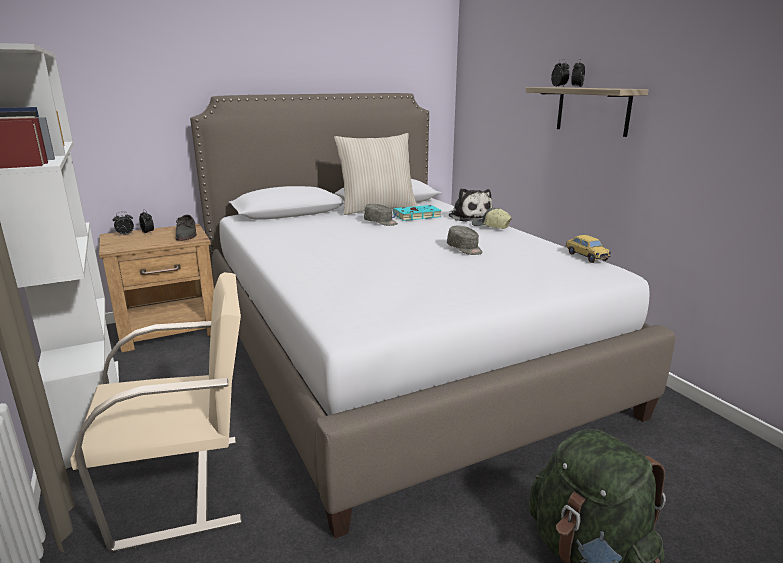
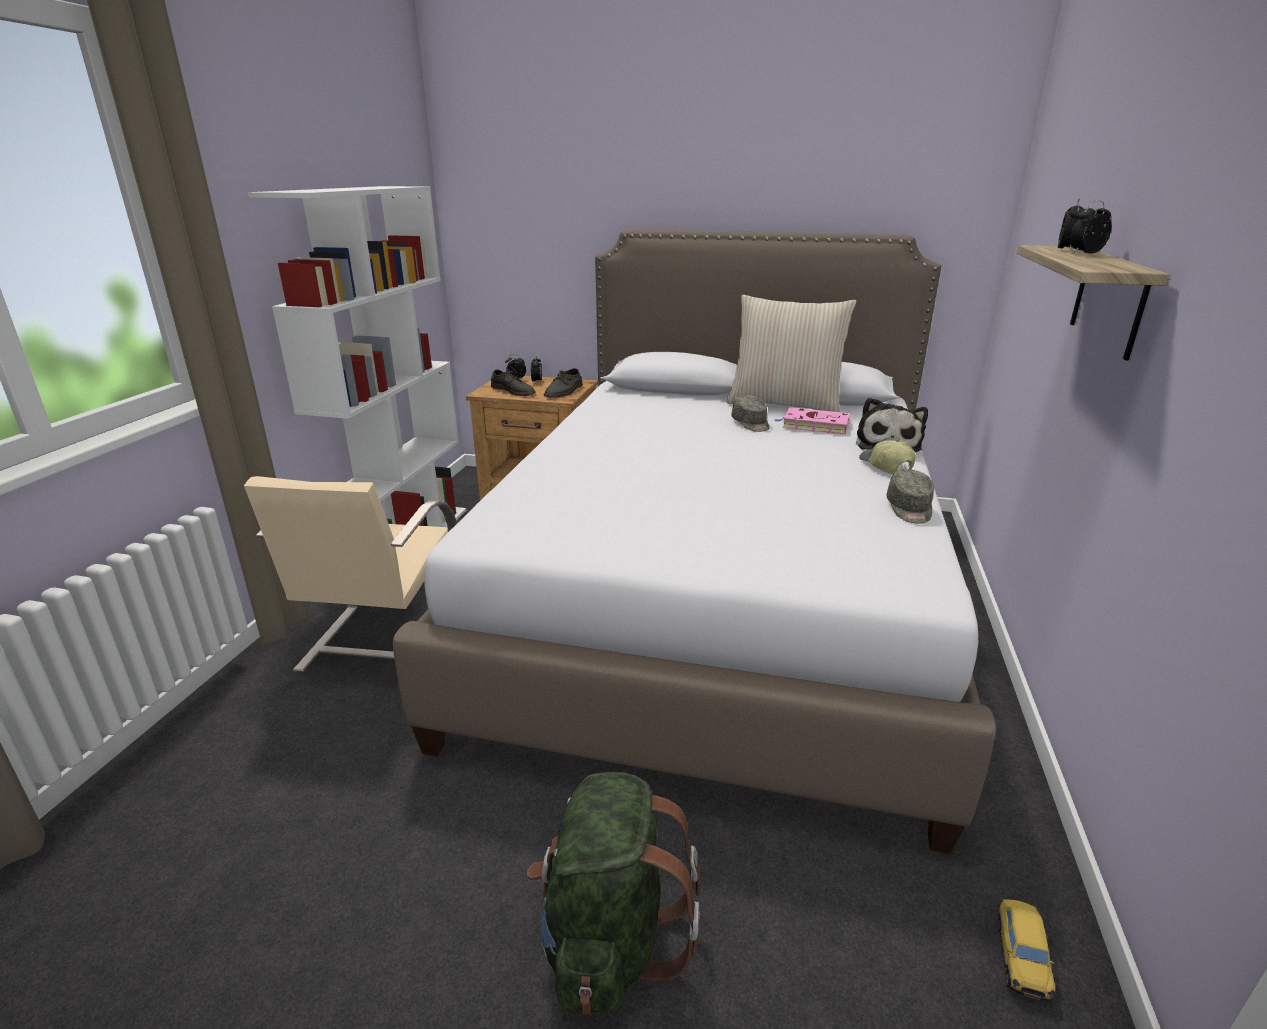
camera: 40 degrees right, 5 degrees up
(139, 242) = (513, 391): none -> grey shoe
(184, 488) = (382, 644): beige chair -> beige chair turned 75 degrees clockwise
(415, 216) = (813, 425): turquoise book -> pink book
(465, 249) = (777, 488): grey cap -> grey cap (909, 509)
(586, 257) = (932, 553): toy car -> toy car (1021, 957)

